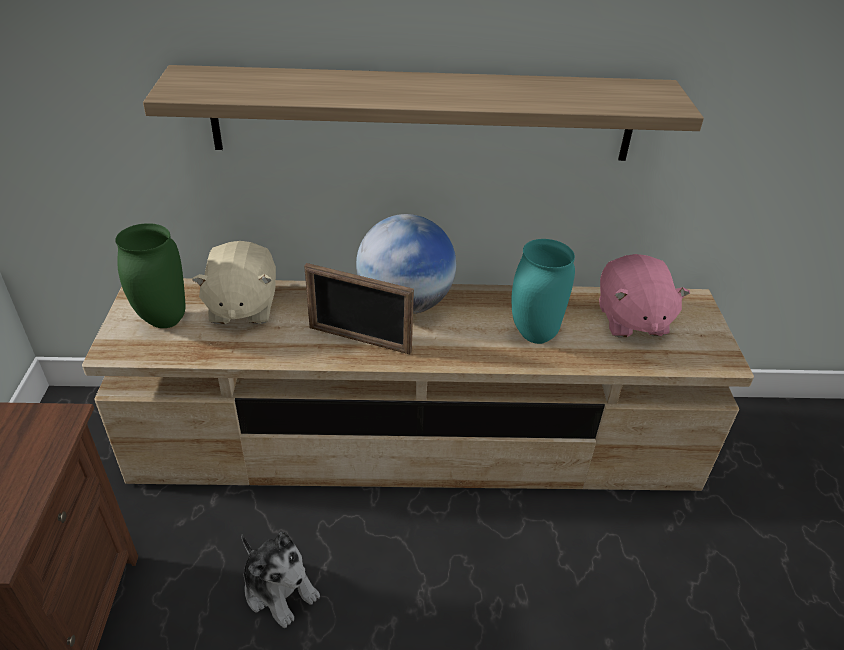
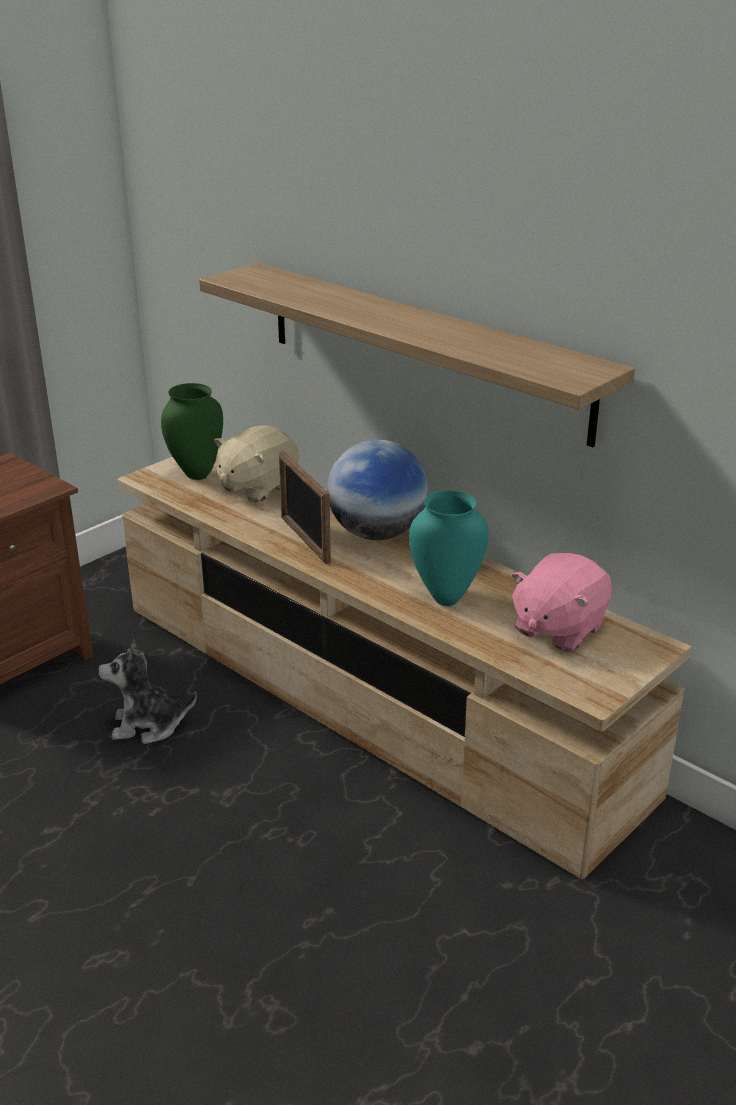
camera: 45 degrees right, 10 degrees down
(279, 589) = (148, 725): plush toy -> plush toy turned 90 degrees clockwise

